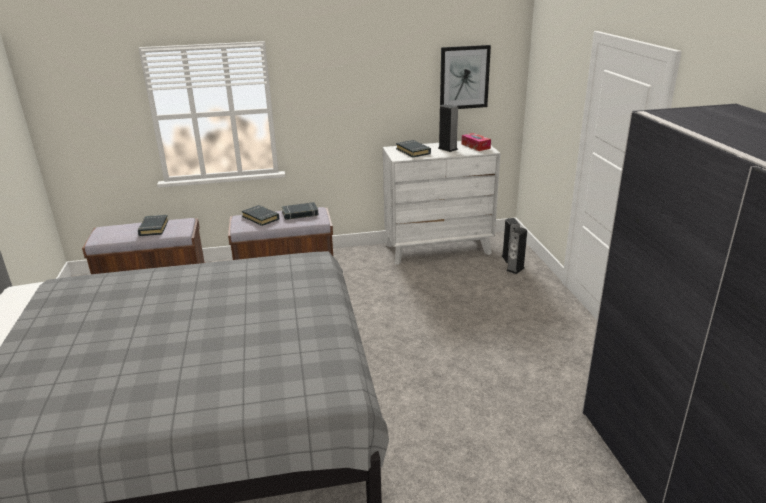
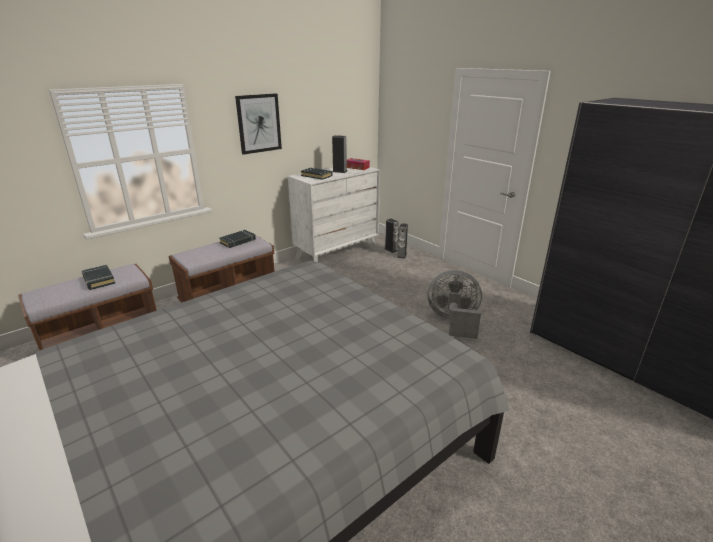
camera: 30 degrees left, 0 degrees up
(261, 218) = (205, 250): black book -> none
(464, 77) = (339, 114): picture -> picture (259, 123)
(495, 368) = (453, 322): none -> grey fan

